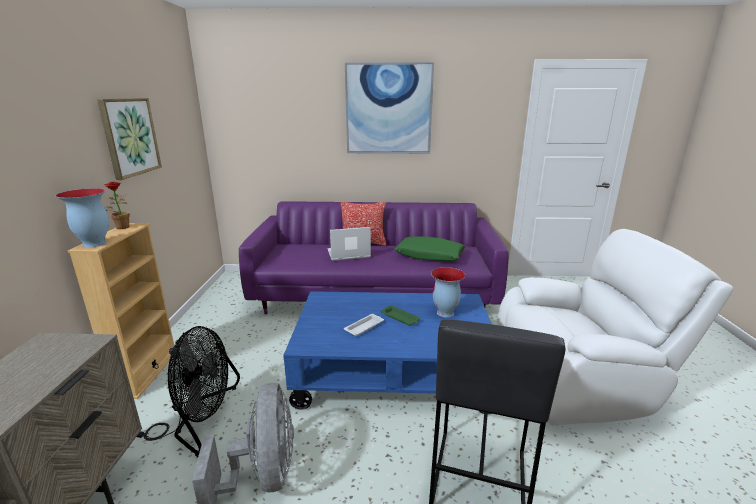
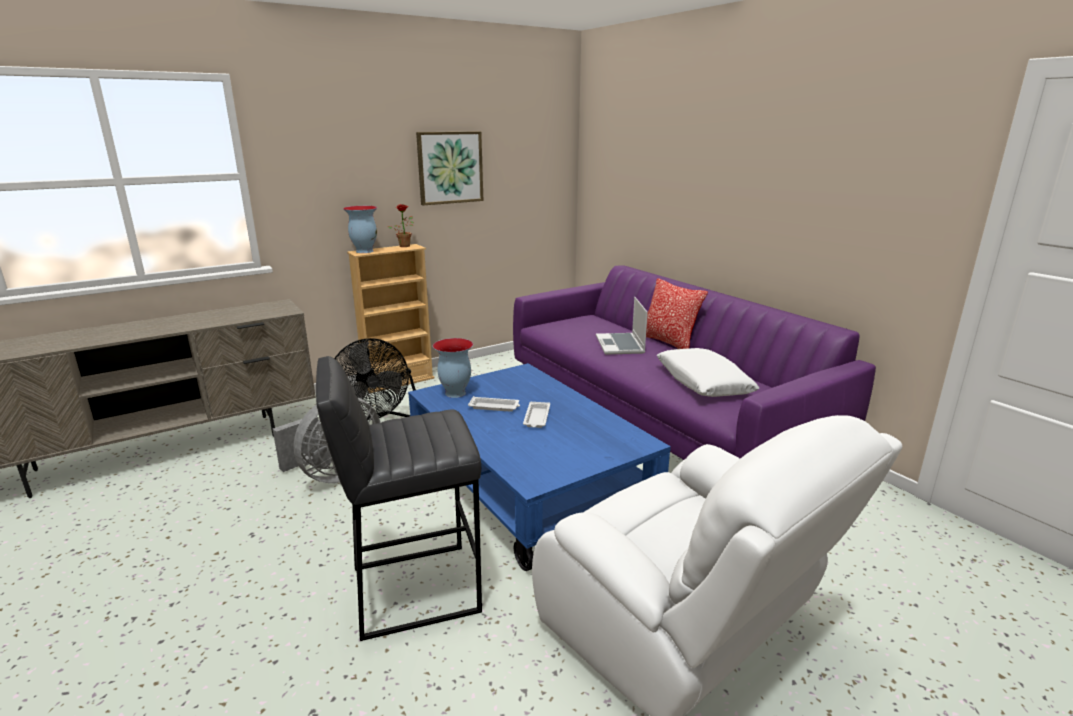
camera: 55 degrees right, 0 degrees up
(348, 254) = (620, 345): laptop -> laptop turned 135 degrees counterclockwise
(388, 109) = (756, 153): picture -> none
(401, 318) = (536, 418): green tray -> white tray
(429, 256) = (703, 382): green pillow -> white pillow
(445, 313) = (583, 438): vase -> vase (454, 393)

